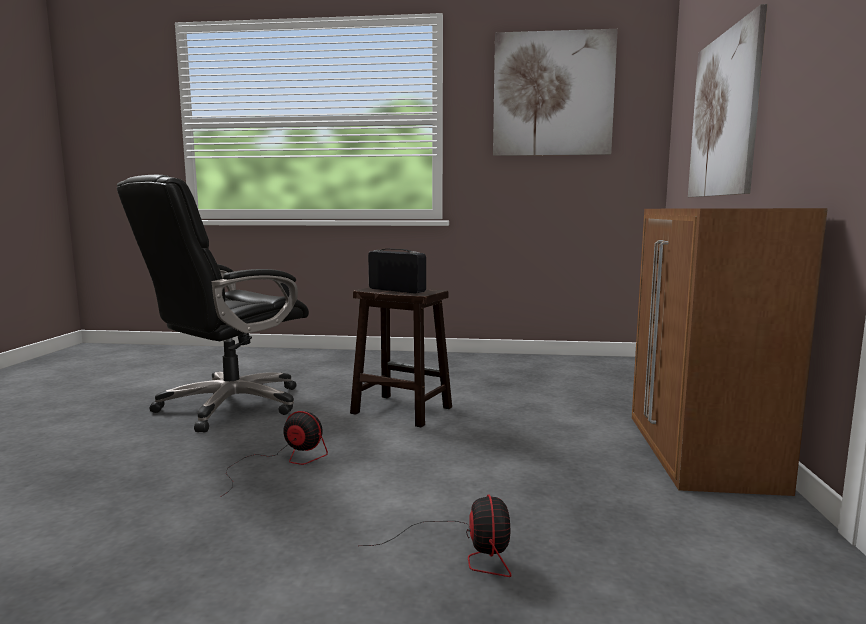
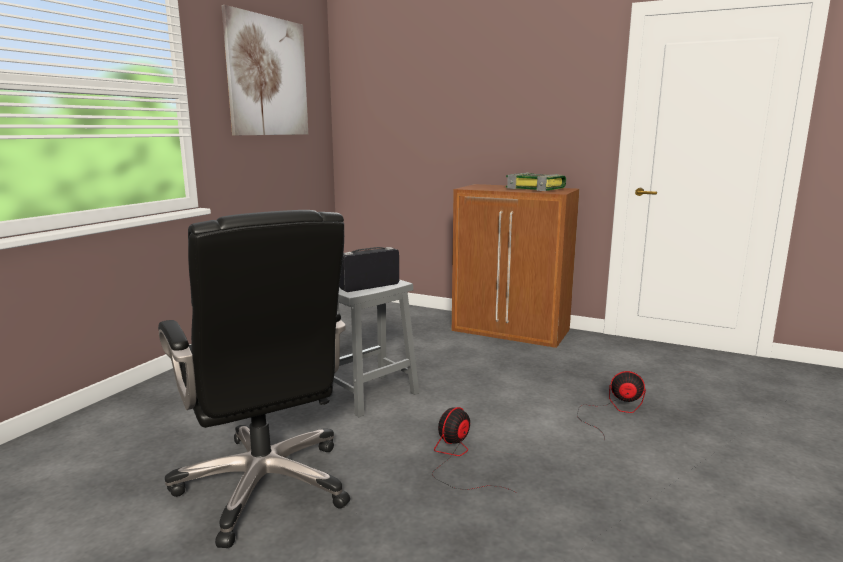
camera: 70 degrees left, 5 degrees up
(400, 410) = (370, 395): brown stool -> grey stool
(724, 115) = (439, 120): picture -> none
(742, 207) = (536, 189): none -> book

